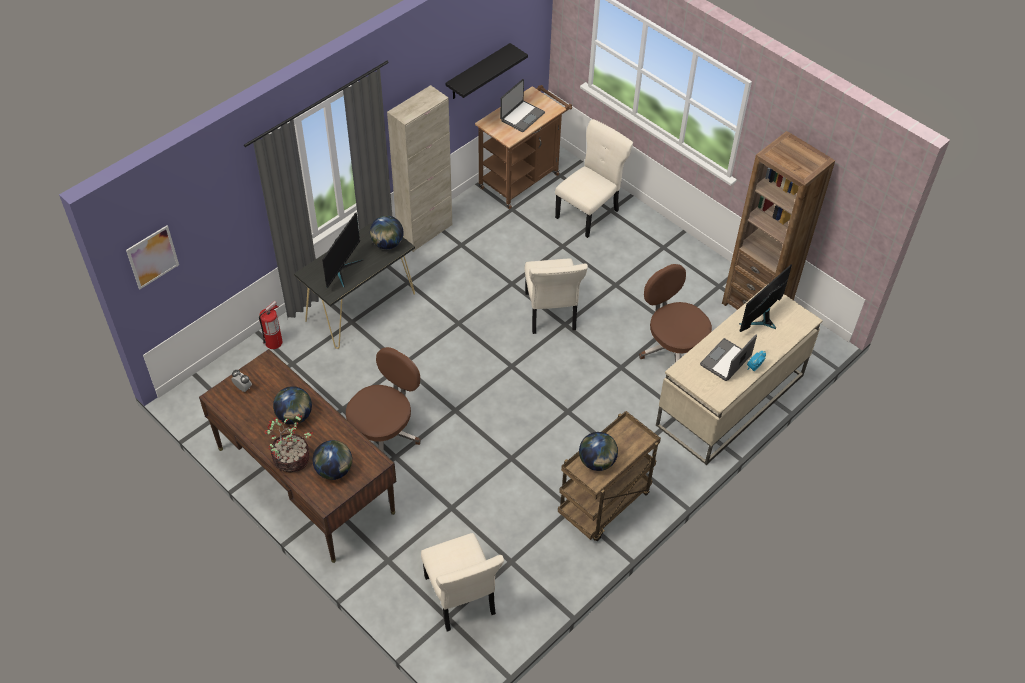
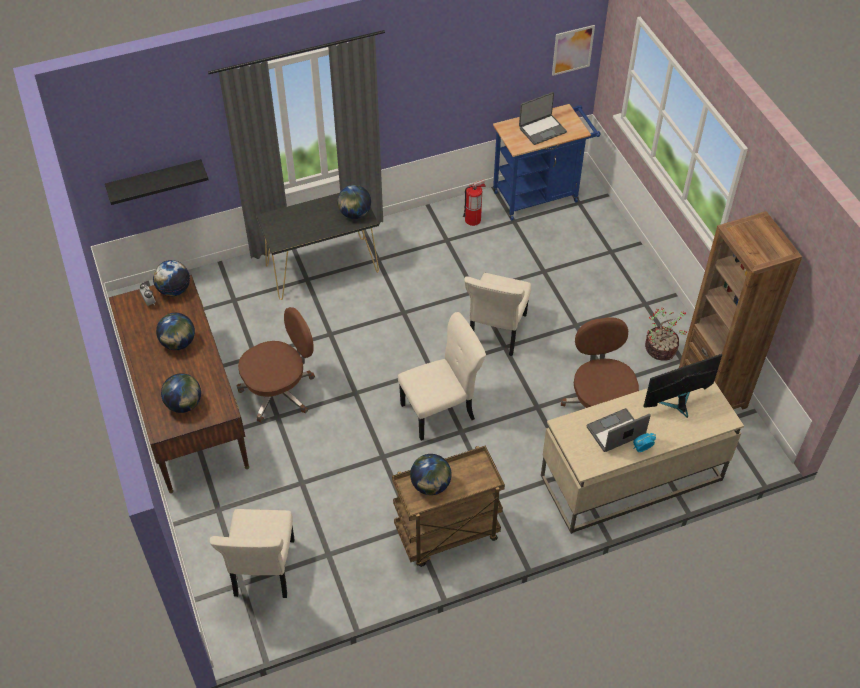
camera: 25 degrees right, 0 degrees up
(152, 257) = (104, 155): picture -> picture (572, 50)
(260, 368) = (174, 290): none -> globe
(274, 342) = (229, 275): fire extinguisher -> fire extinguisher (473, 220)
(292, 458) = (155, 380): potted plant -> potted plant (661, 349)
(342, 269) = (301, 225): monitor -> none
(425, 232) = (419, 218): beige cabinet -> none
(478, 72) = (503, 72): black shelf -> black shelf (155, 181)
(522, 178) = (540, 195): brown cart -> blue cart
(589, 213) = (588, 247): beige chair -> beige chair (440, 411)

